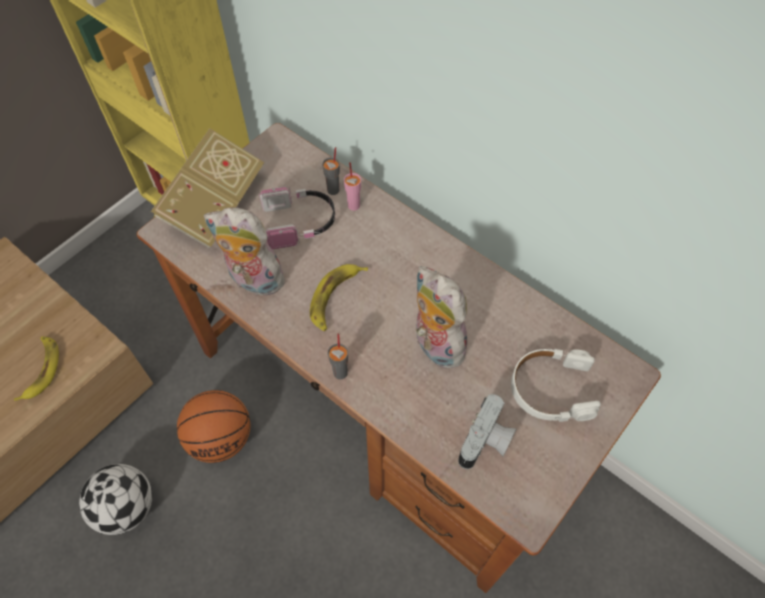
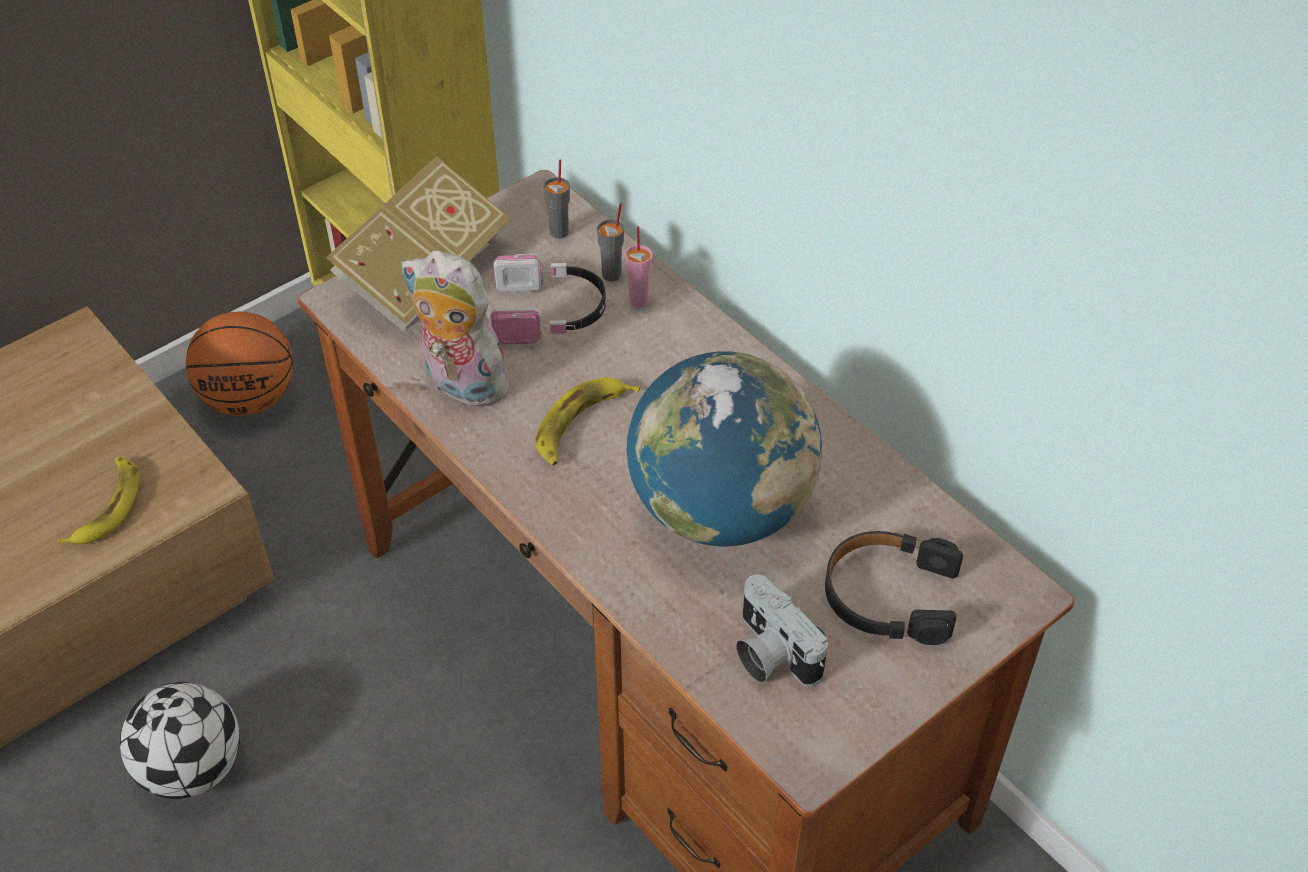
camera: 10 degrees right, 10 degrees down
(221, 438) = (369, 686): basketball -> basketball (249, 399)
(340, 372) = (566, 526): grey cup -> grey cup (559, 231)
(434, 344) = (720, 509): plush toy -> globe
(486, 442) = (769, 653): camera -> camera turned 105 degrees clockwise
(550, 389) = (889, 596): white headphones -> black headphones

